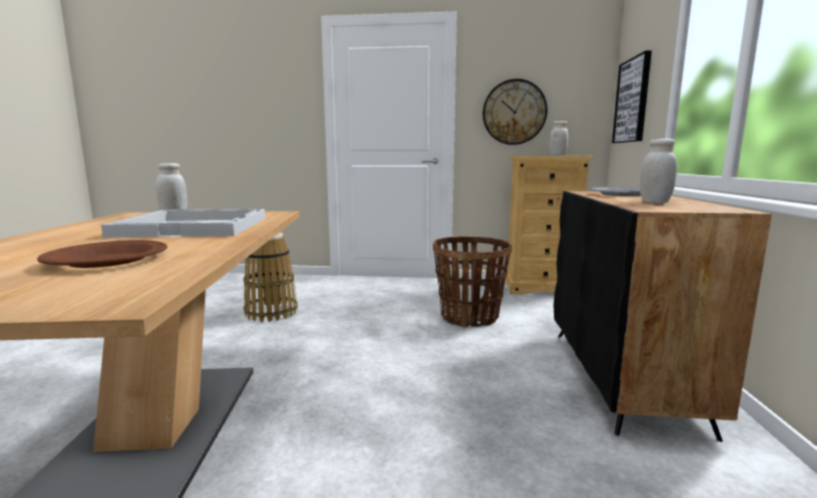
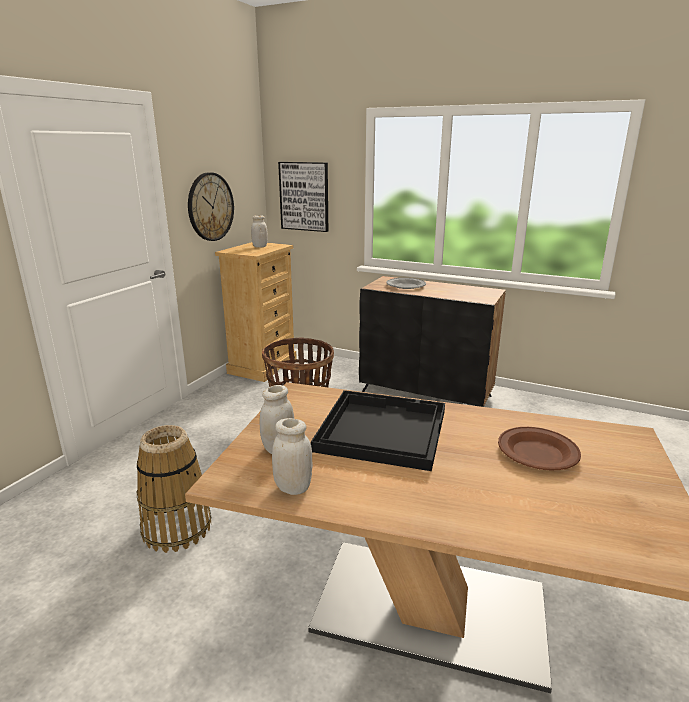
camera: 70 degrees left, 10 degrees up
(196, 226) = (381, 430): white tray -> black tray
(654, 202) = (453, 291): white jar -> white jar (293, 488)

